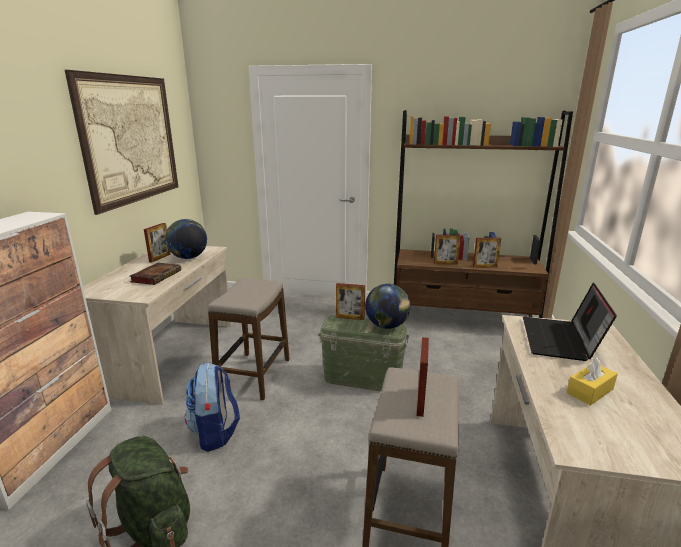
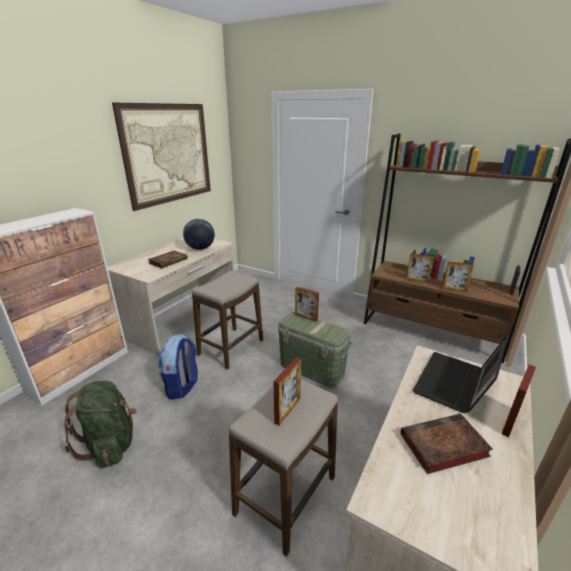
camera: 20 degrees right, 5 degrees up
(160, 258) = (181, 246): picture frame -> picture frame (510, 421)
(386, 326) = (331, 331): globe -> none
(590, 391) = (442, 446): yellow tissue box -> book

